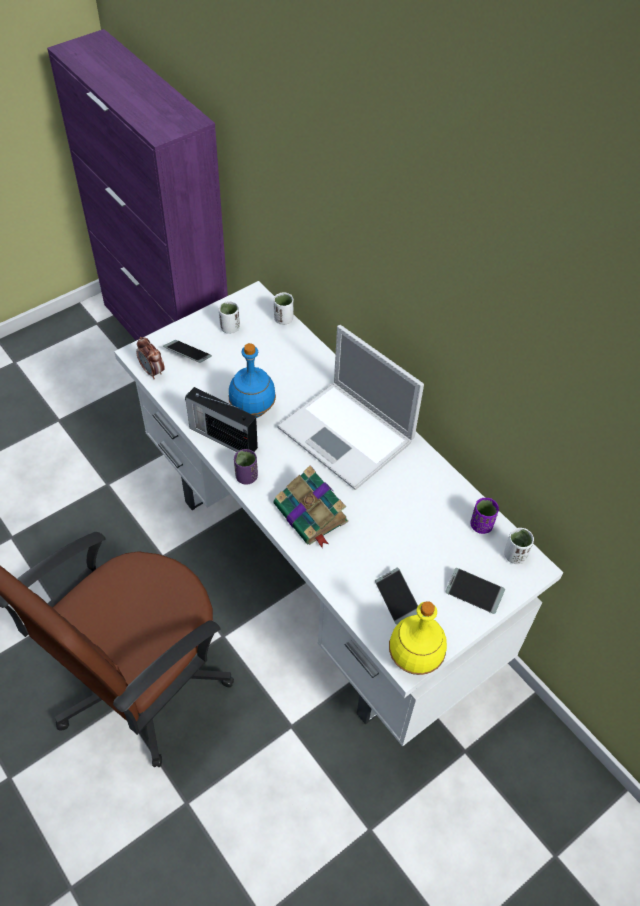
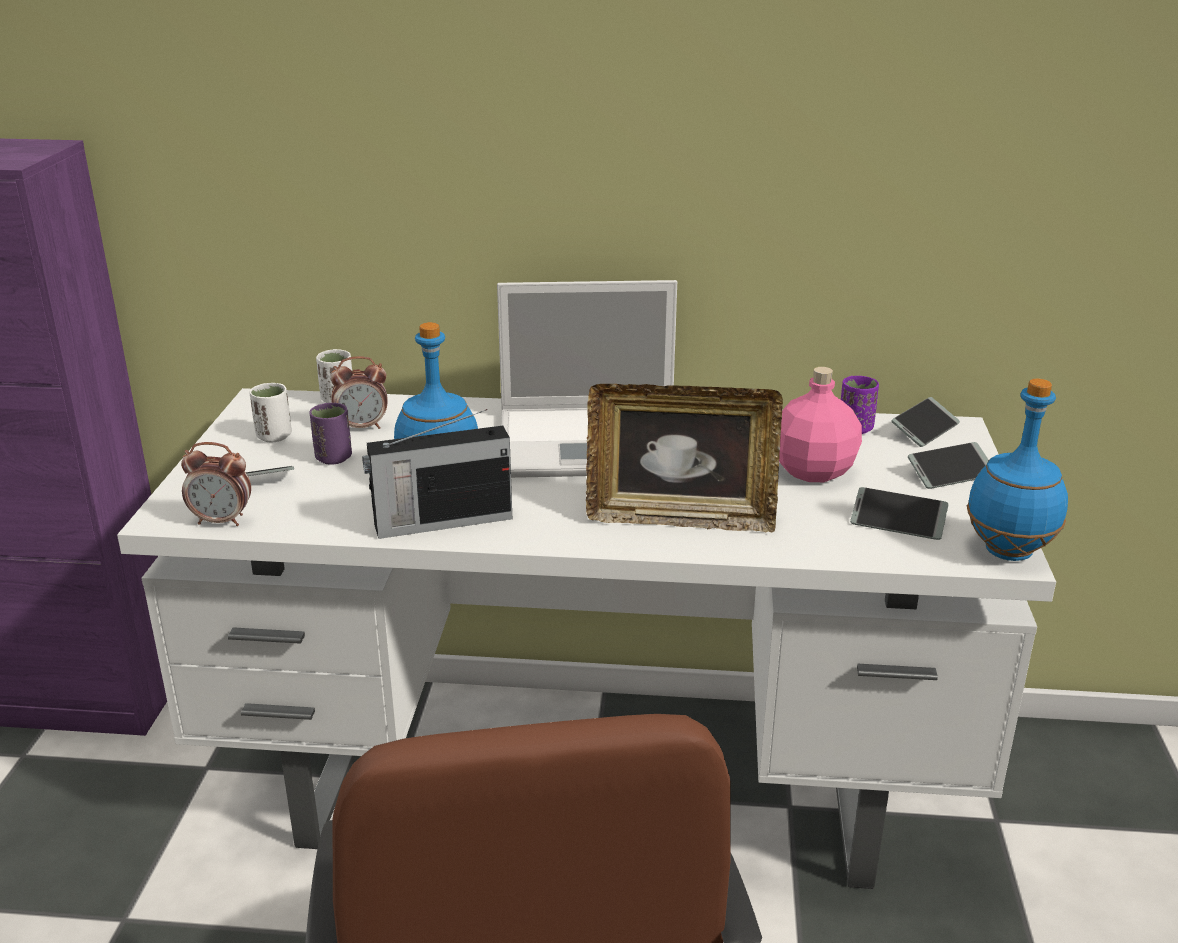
camera: 45 degrees left, 25 degrees down
(246, 477) = (540, 535): purple cup -> purple cup (333, 458)
(269, 348) = (362, 427): none -> alarm clock
(311, 514) = (680, 518): book -> picture frame
(413, 536) = (814, 471): none -> pink bottle
(414, 659) = (1010, 552): yellow bottle -> blue bottle
(515, 555) = (924, 429): white cup -> phone

